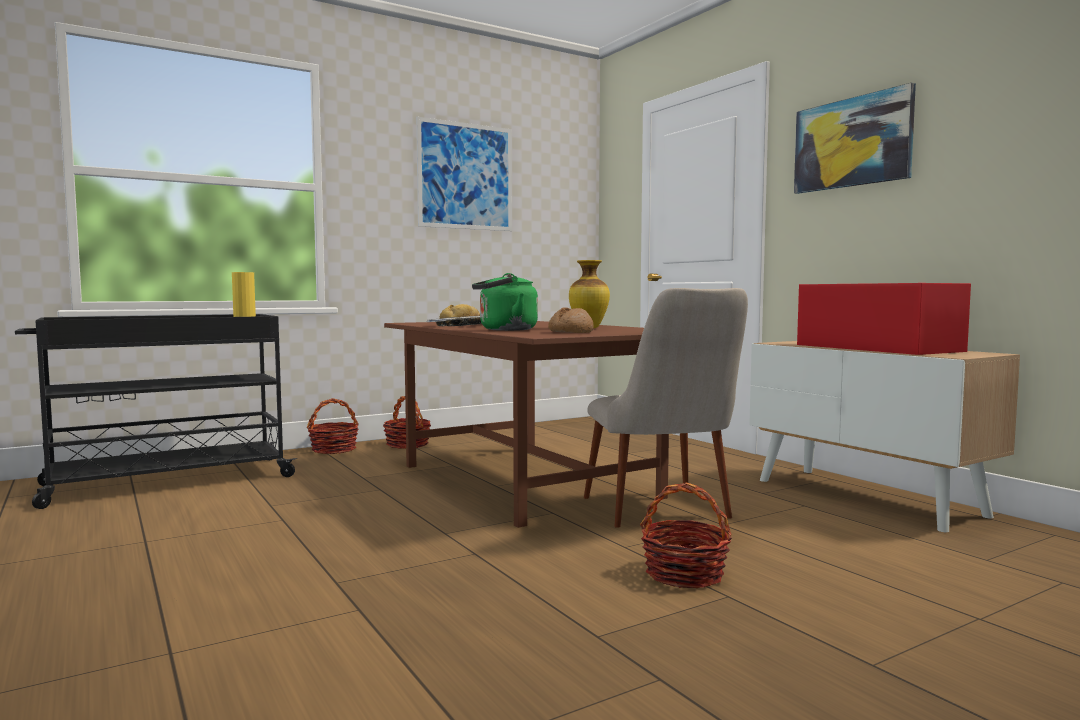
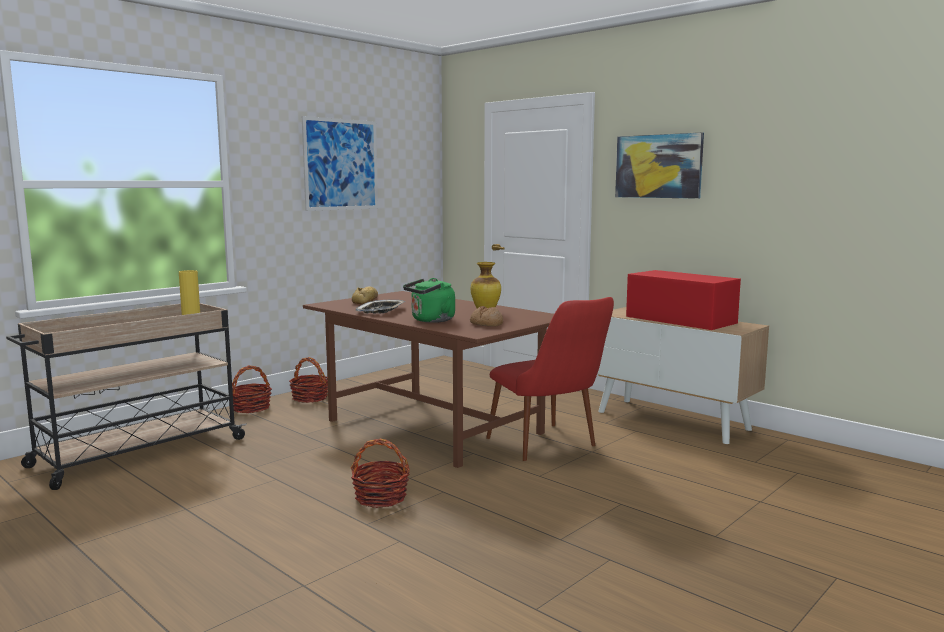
camera: 15 degrees left, 5 degrees up
(166, 481) = (137, 453): black cart -> beige cart
(665, 515) = (550, 447): beige chair -> red chair
(684, 574) = (588, 491): basket -> basket (381, 497)

